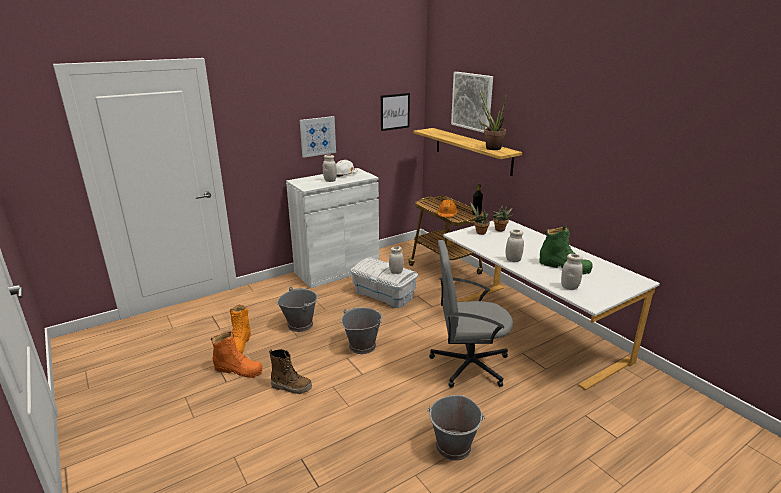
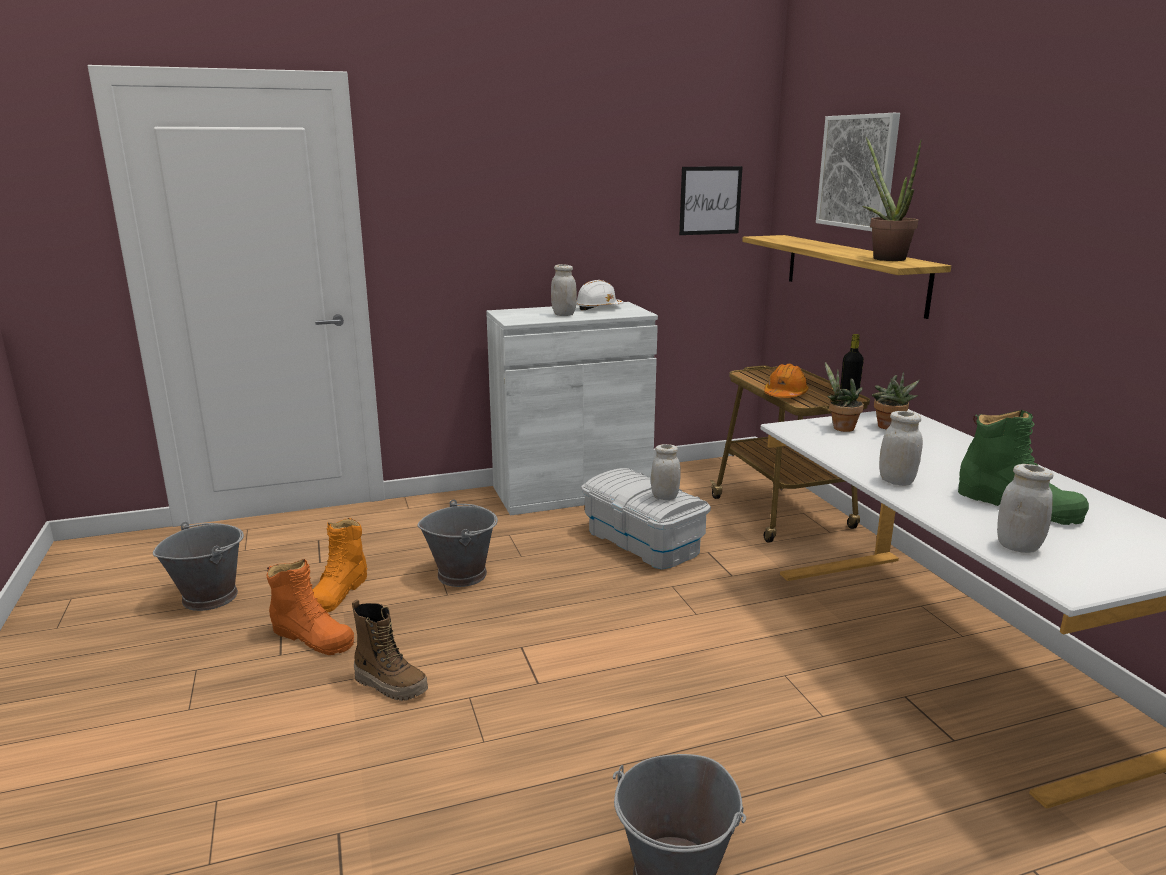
camera: 15 degrees right, 5 degrees down
(317, 136) = (552, 234): picture -> none
(362, 345) = (561, 629): grey bucket -> grey bucket (210, 596)
(468, 364) = (770, 701): grey office chair -> none

